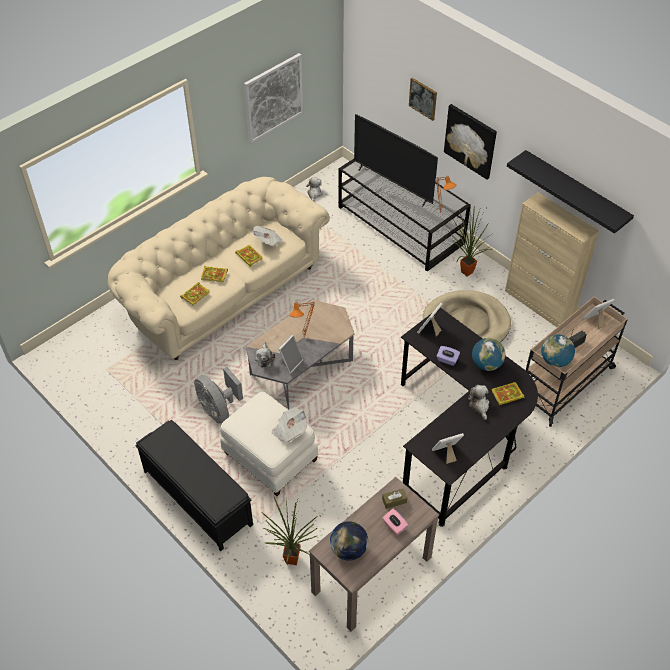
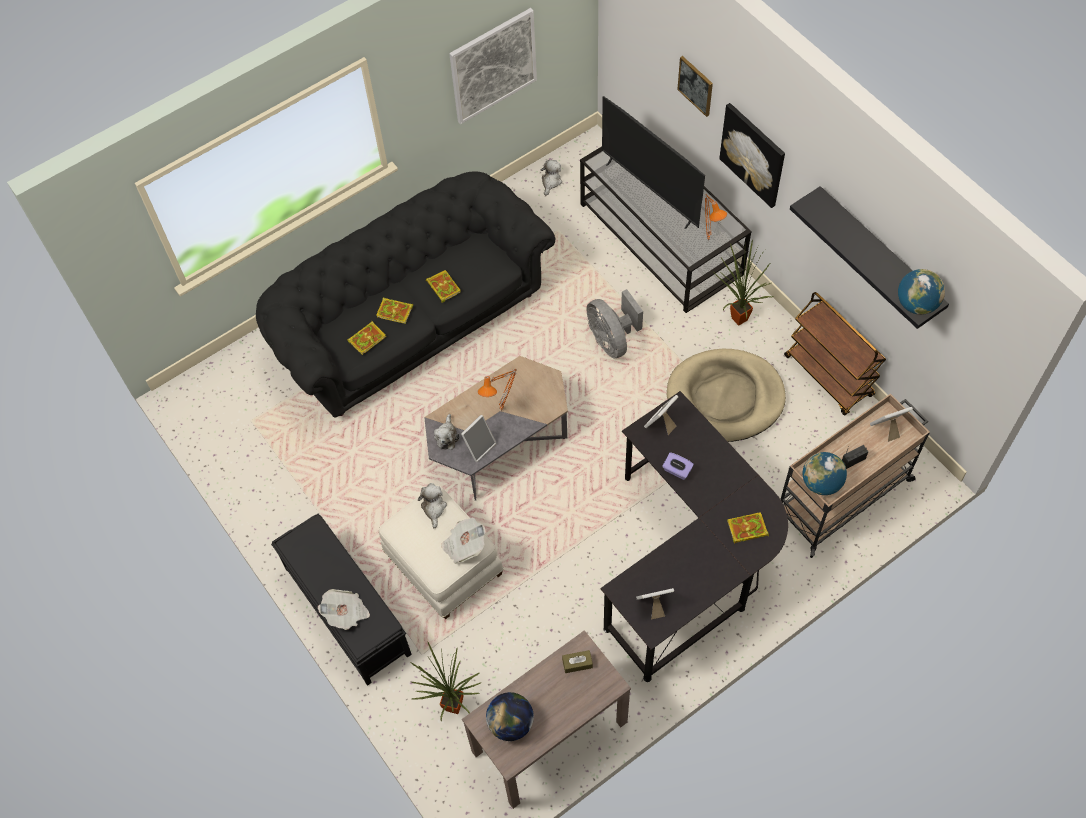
camera: 10 degrees right, 10 degrees up
(218, 409) = (387, 491): grey fan -> grey fan (612, 340)
(221, 292) = (409, 321): beige sofa -> black sofa
(268, 241) = (471, 266): newspaper -> newspaper (346, 613)
(394, 526) = (572, 698): pink tissue box -> none
(479, 405) = (708, 541): plush toy -> plush toy (433, 508)
(486, 364) = (727, 482): globe -> globe (916, 304)
(539, 304) = (829, 376): beige cabinet -> brown cart

